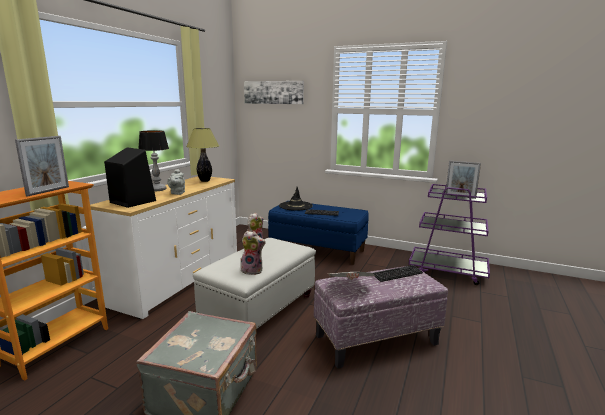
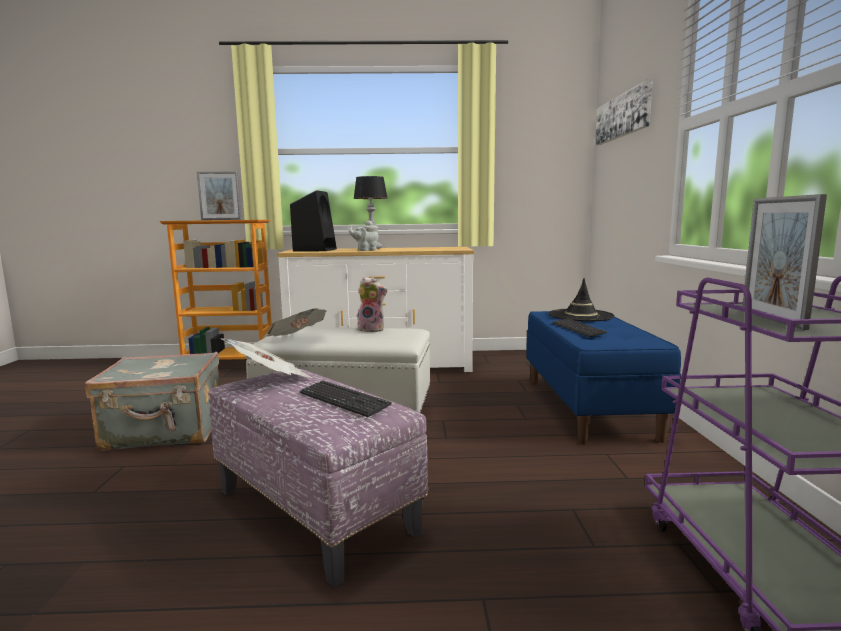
camera: 65 degrees right, 5 degrees down
(205, 181) = (439, 248): table lamp -> none
(253, 270) = (297, 339): plush toy -> newspaper

